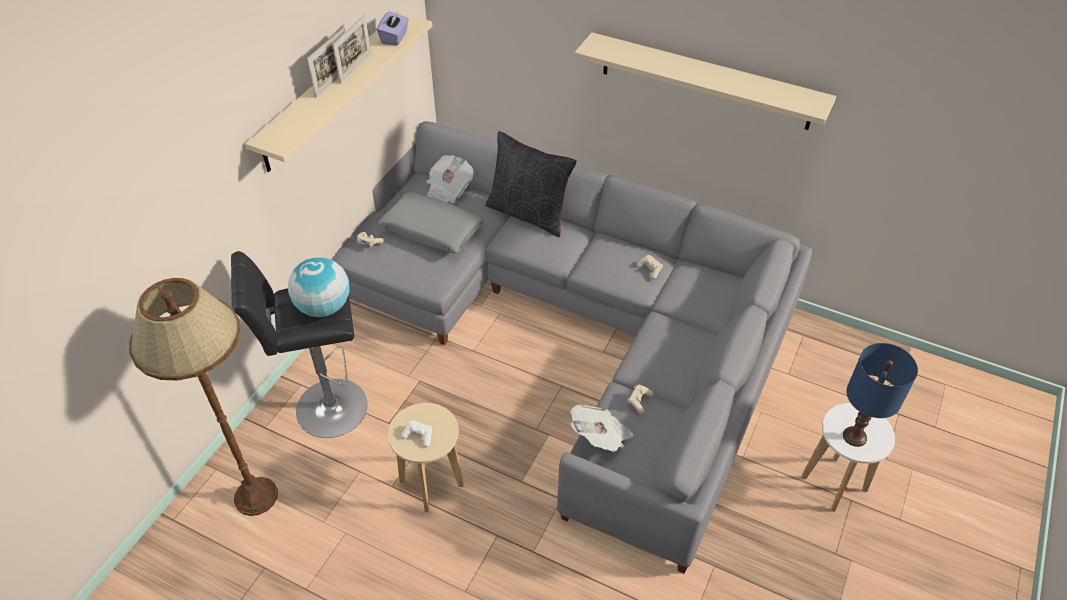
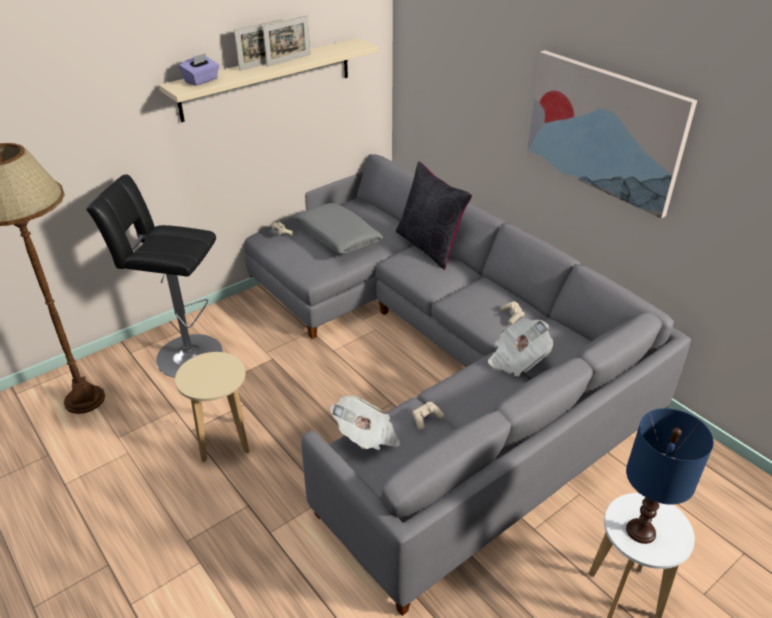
camera: 25 degrees right, 10 degrees down
(324, 307) = (181, 244): globe -> none
(395, 38) = (338, 50): purple tissue box -> purple tissue box (201, 80)
(419, 436) = (203, 376): white game controller -> none
(448, 190) = (372, 213): newspaper -> newspaper (517, 359)
(705, 81) = (604, 130): beige shelf -> picture

